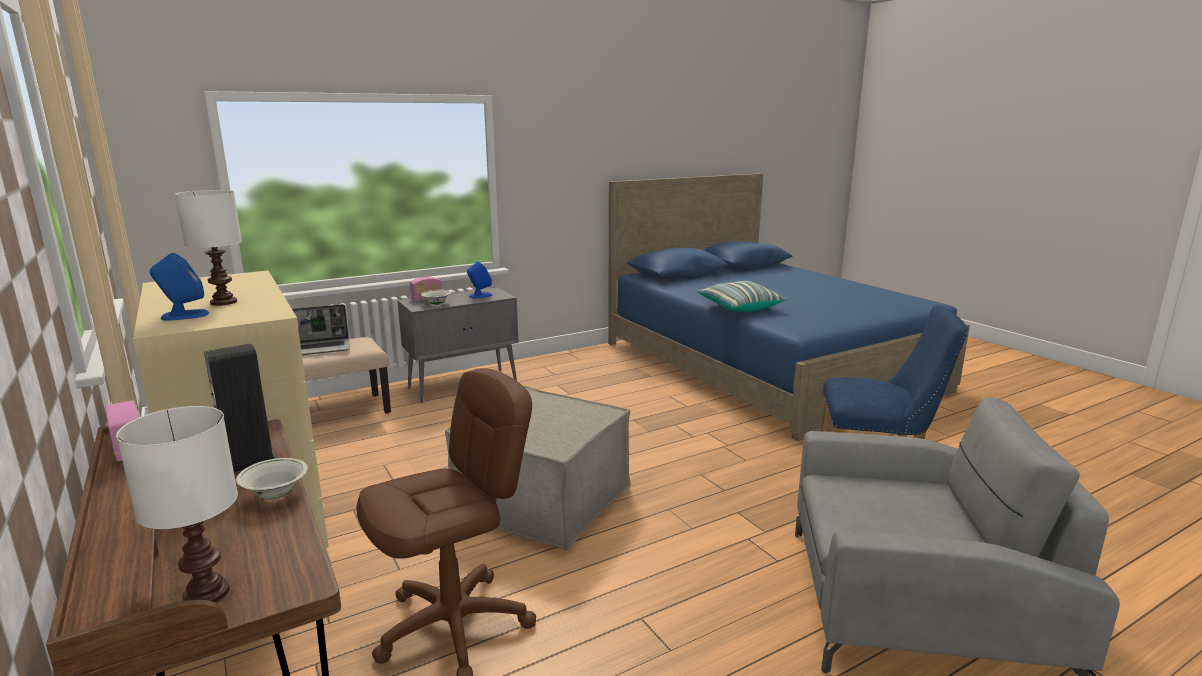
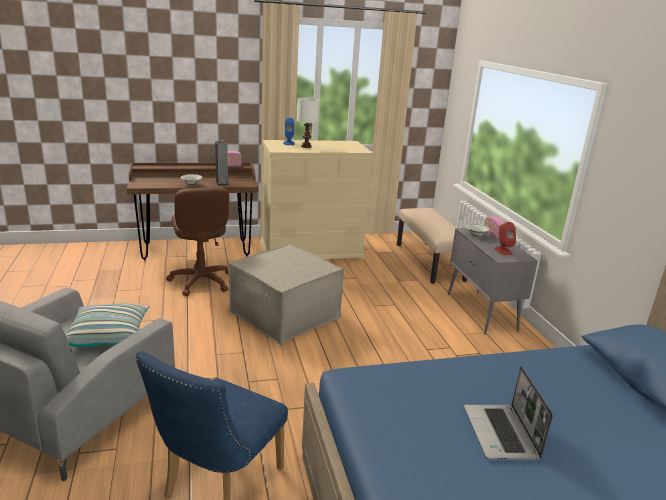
camera: 105 degrees right, 5 degrees up
(204, 594) = (146, 179): white table lamp -> none
(321, 348) = (440, 226): laptop -> laptop (501, 433)
(480, 295) = (503, 251): blue speaker -> red speaker
(739, 308) = (457, 371): pillow -> pillow (109, 336)

